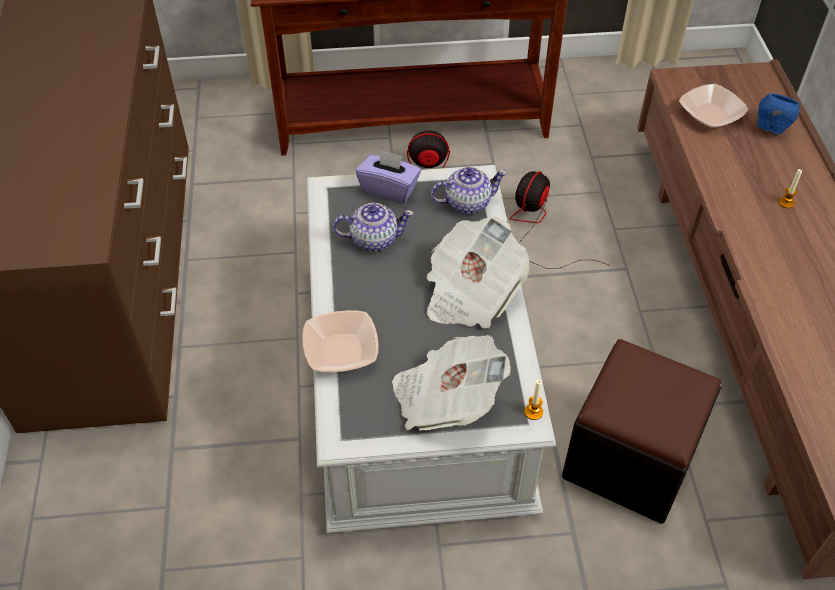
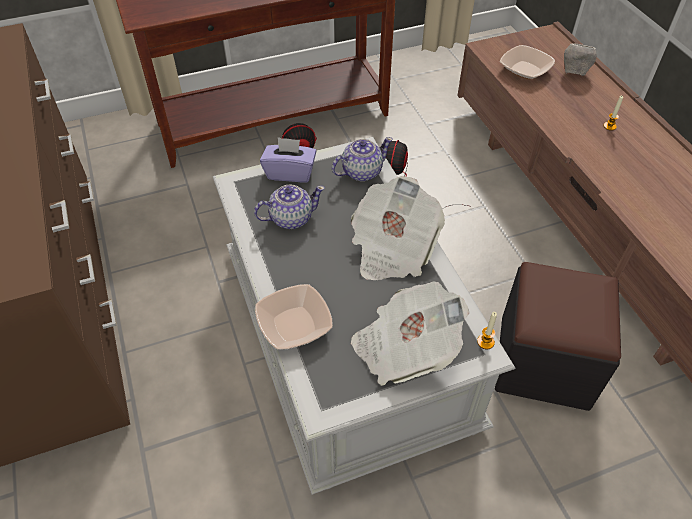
camera: 15 degrees left, 0 degrees up
(771, 129) = (574, 73): blue bowl -> grey bowl

